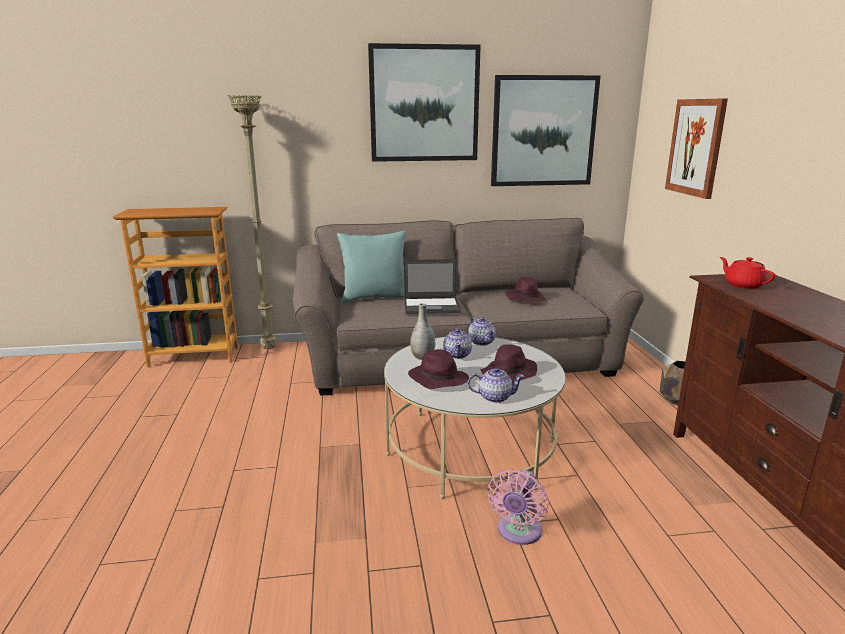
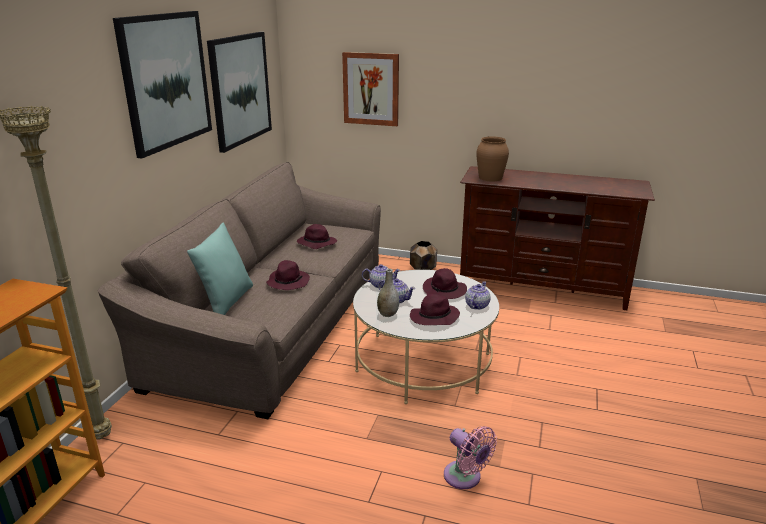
camera: 65 degrees left, 5 degrees up
(432, 306) = (288, 282): laptop -> purple hat
(518, 532) = (526, 375): pink fan -> pink fan (465, 478)
(743, 285) = (490, 178): red teapot -> brown vase

